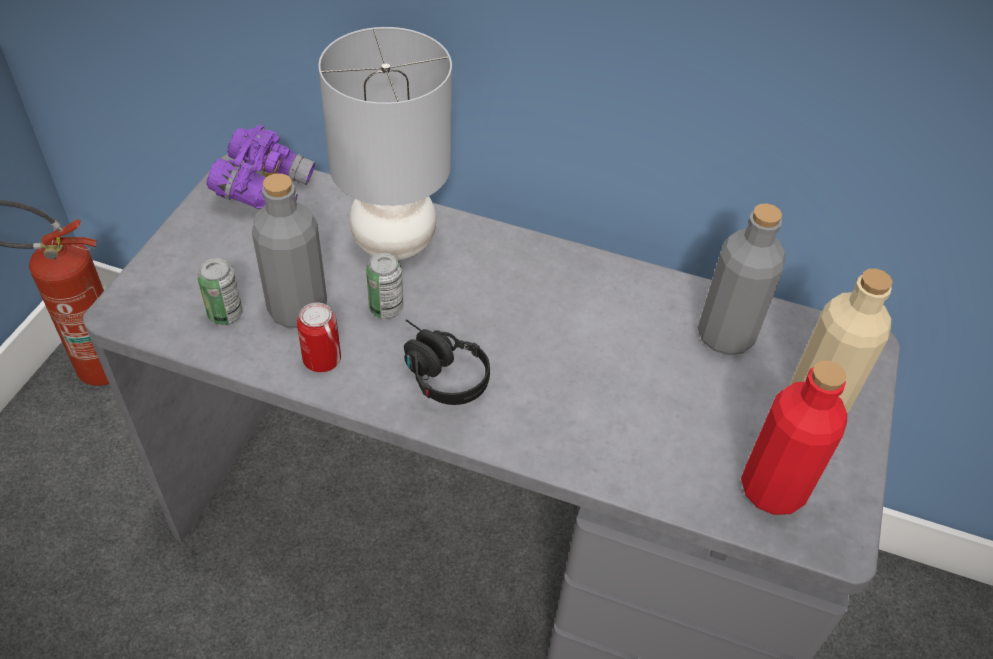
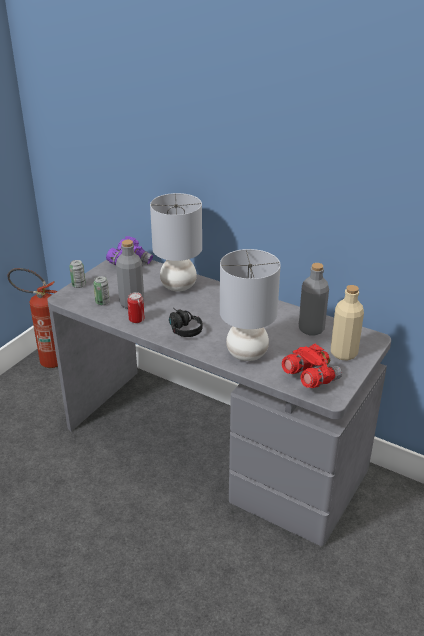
camera: 15 degrees right, 15 degrees down
(386, 308) = (168, 306): can -> can (78, 285)
(607, 431) = (246, 353): none -> grey table lamp
(772, 489) = (310, 378): red bottle -> red binoculars

